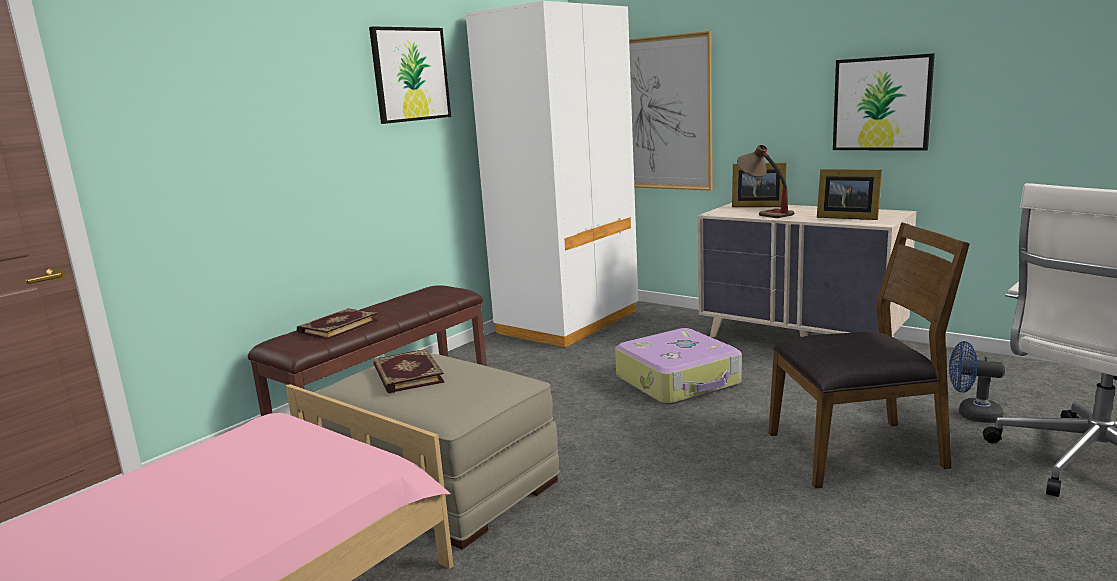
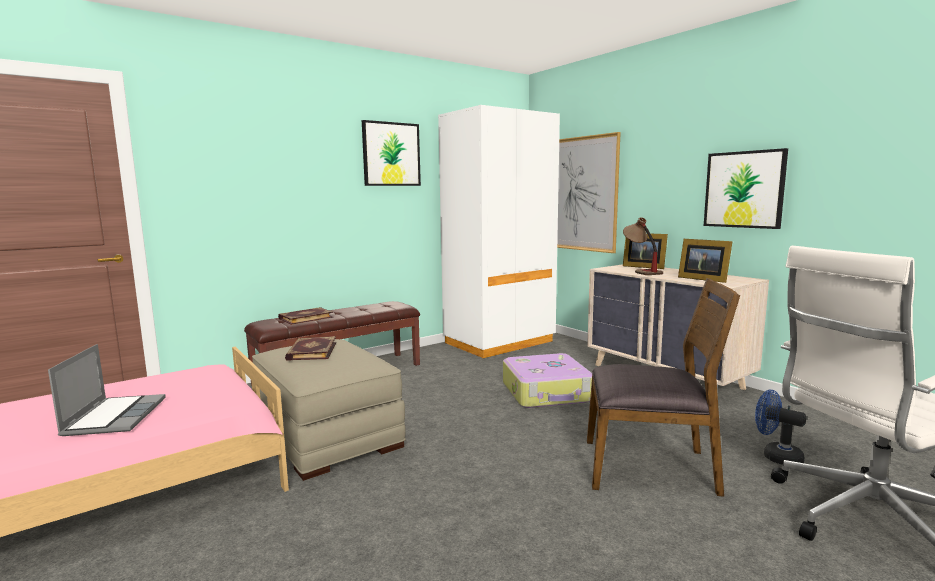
camera: 15 degrees right, 5 degrees down
(219, 514) = (115, 416): none -> laptop

